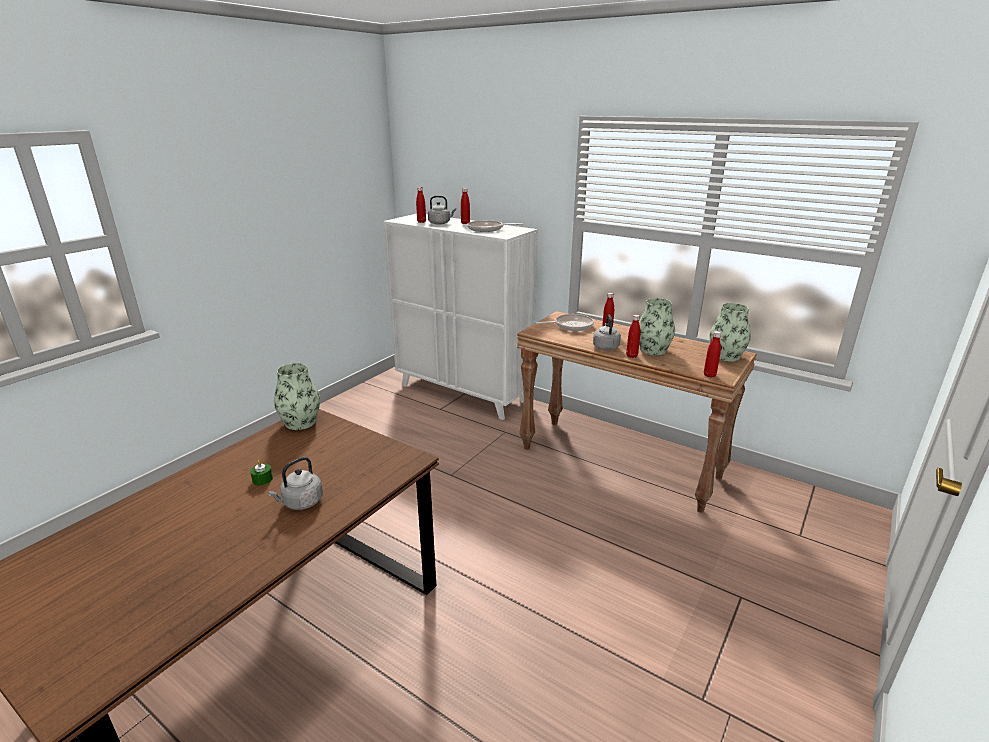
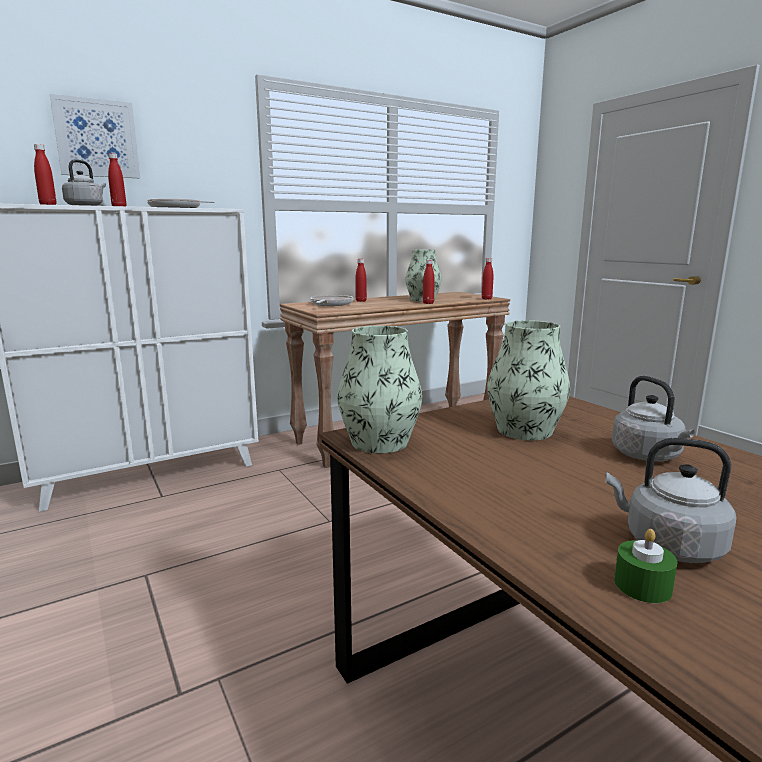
camera: 65 degrees left, 10 degrees down
(262, 479) = (571, 479): green candle -> green candle (642, 585)
(474, 172) = (96, 138): none -> picture
(605, 346) = (397, 304): grey kettle -> grey kettle (668, 545)
(726, 356) = (456, 294): vase -> vase (524, 430)

